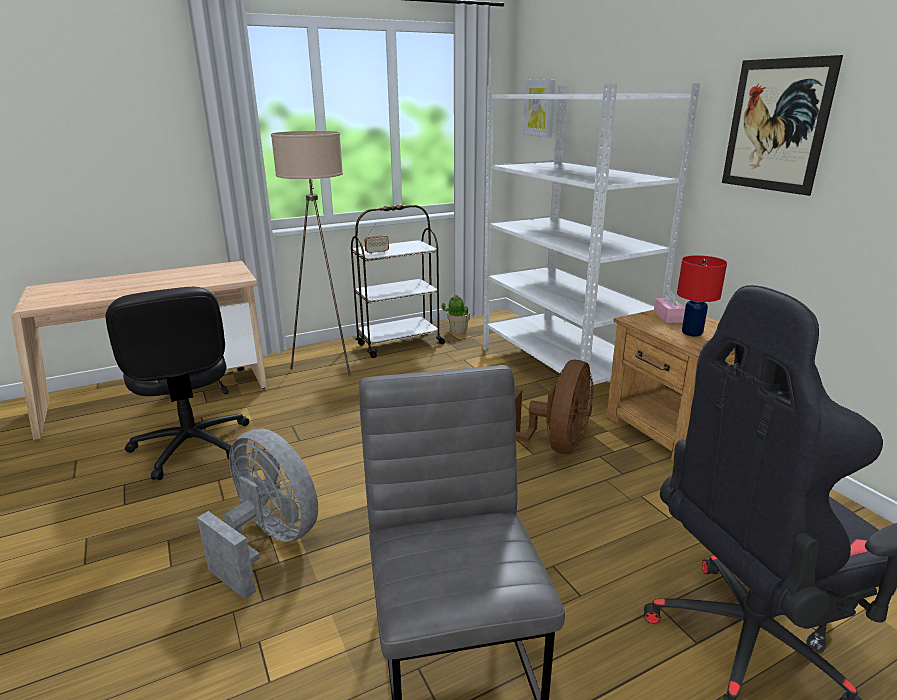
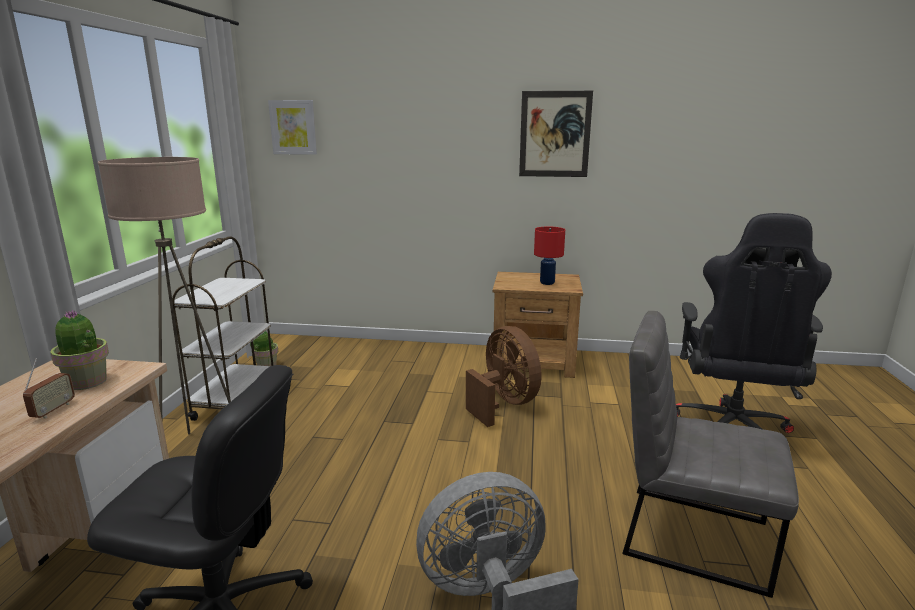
camera: 55 degrees left, 5 degrees down
(213, 276) = (87, 382): none -> potted plant
(377, 252) = (216, 298): radio -> radio (53, 410)
(561, 370) = (408, 358): white bookcase -> none
(668, 317) = (513, 279): pink tissue box -> none

